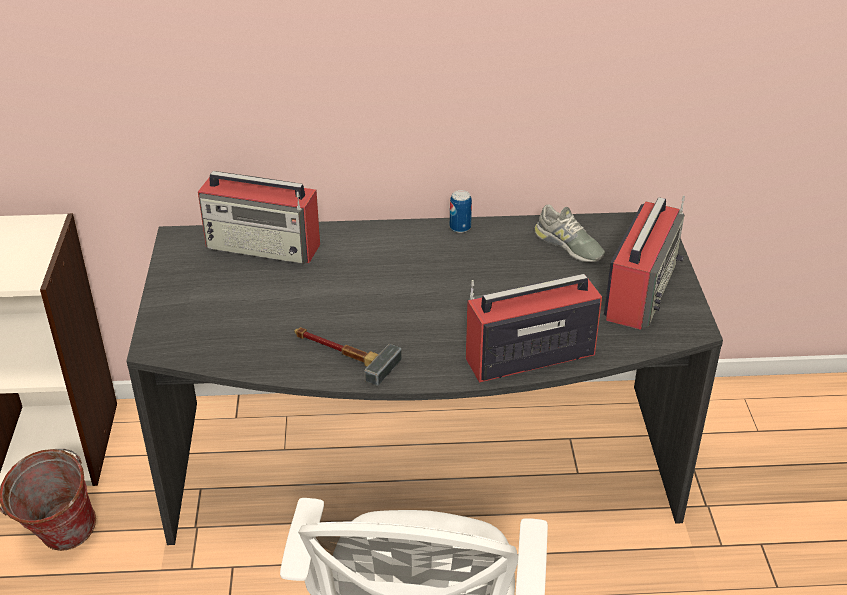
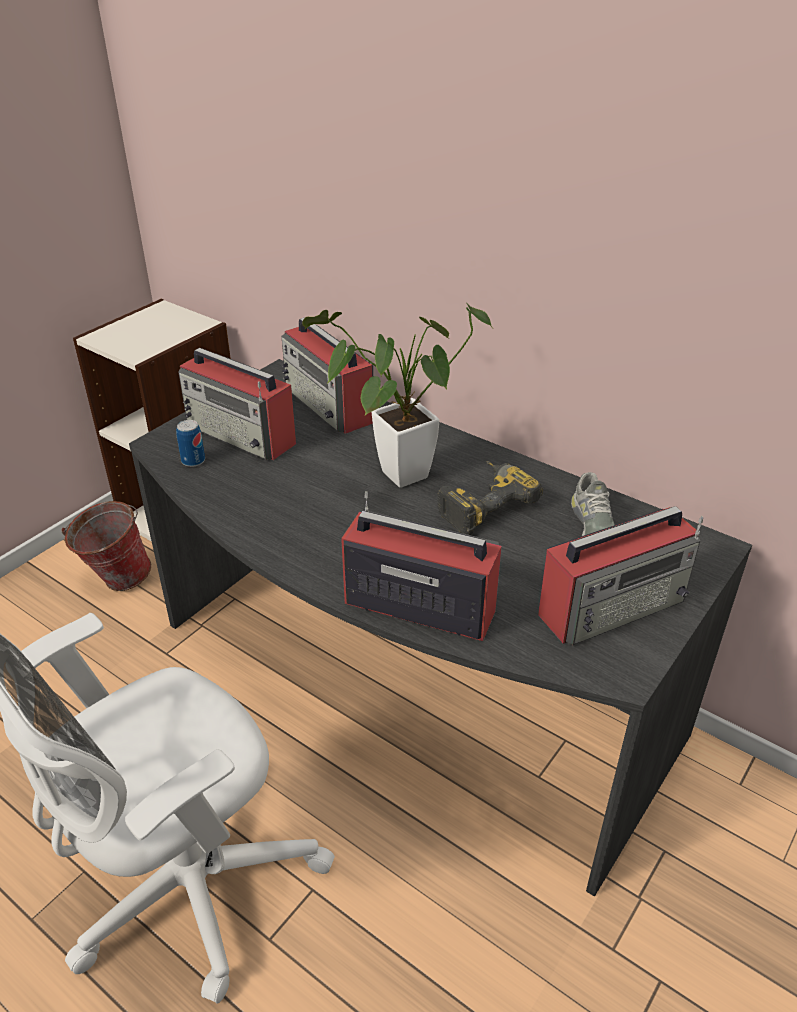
camera: 40 degrees right, 0 degrees up
(223, 304) = (242, 435): none -> radio
(342, 354) = (271, 517): hammer -> none
(394, 278) = (395, 478): none -> potted plant
(460, 228) = (508, 462): can -> can (193, 461)
(480, 266) = (482, 504): none -> power drill

